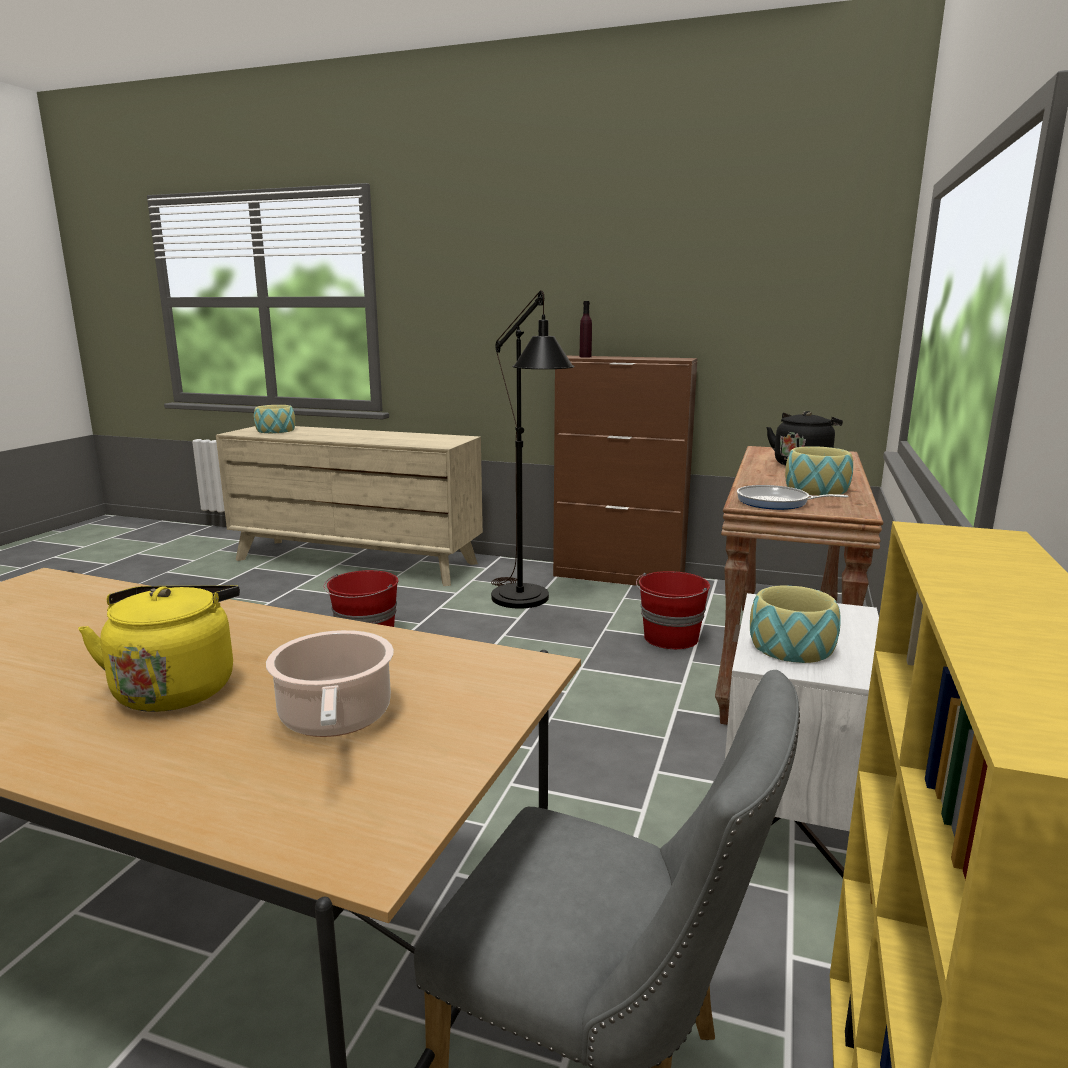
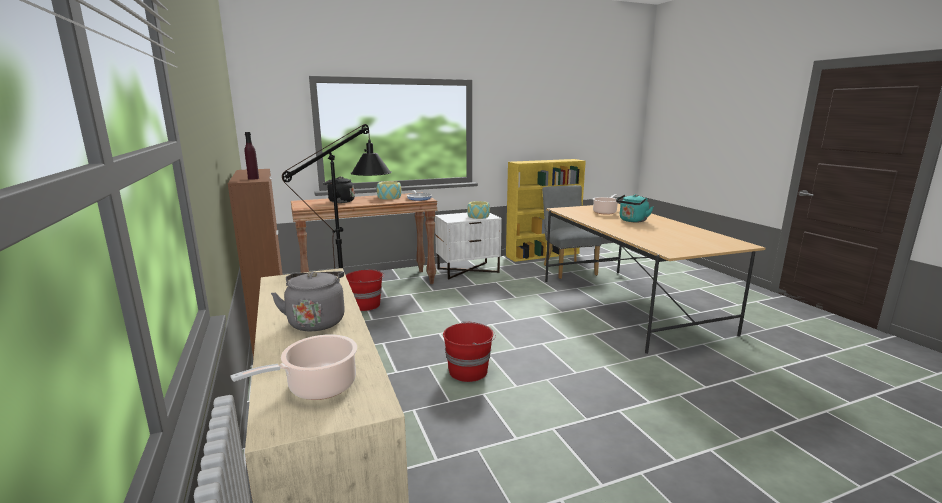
camera: 130 degrees left, 0 degrees up
(177, 688) = (632, 221): yellow kettle -> turquoise kettle
(276, 430) = (318, 387): bowl -> cooking pot
(350, 436) = (316, 321): none -> grey kettle

